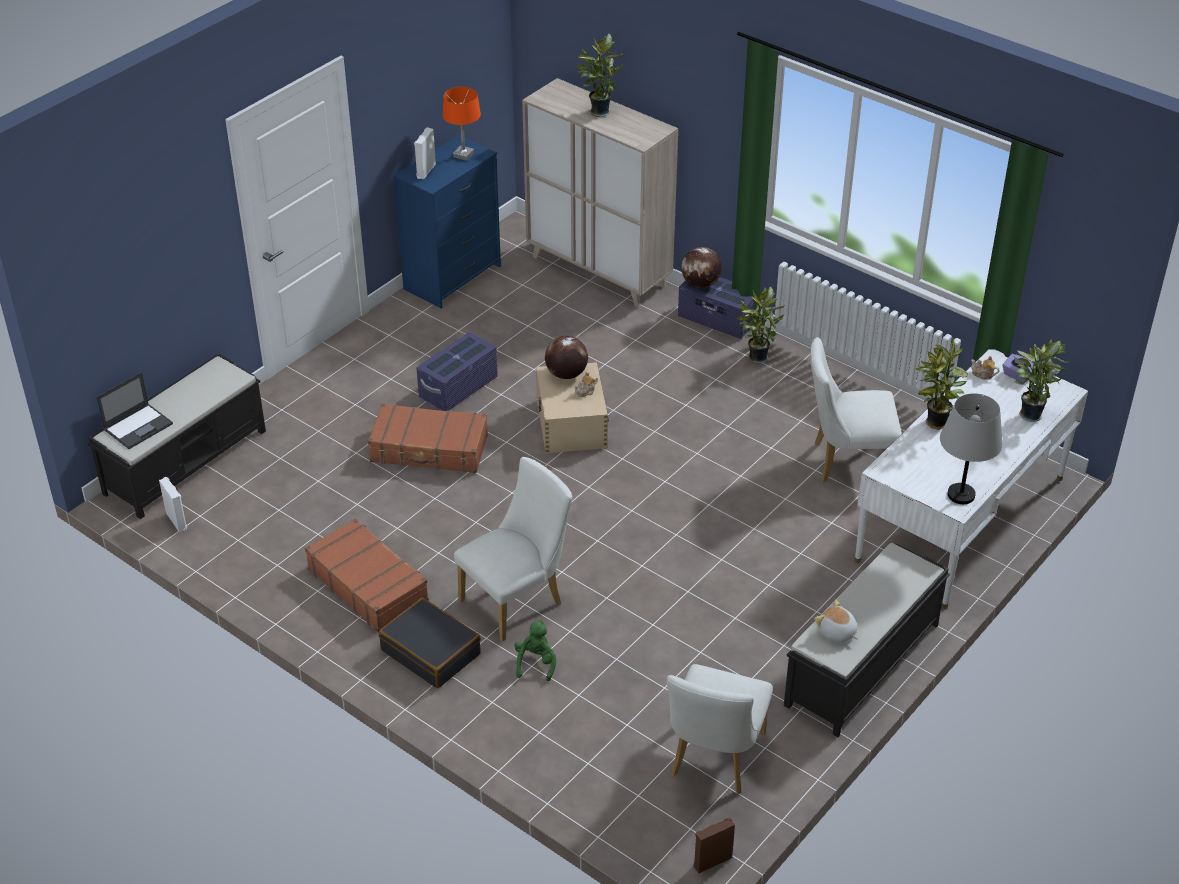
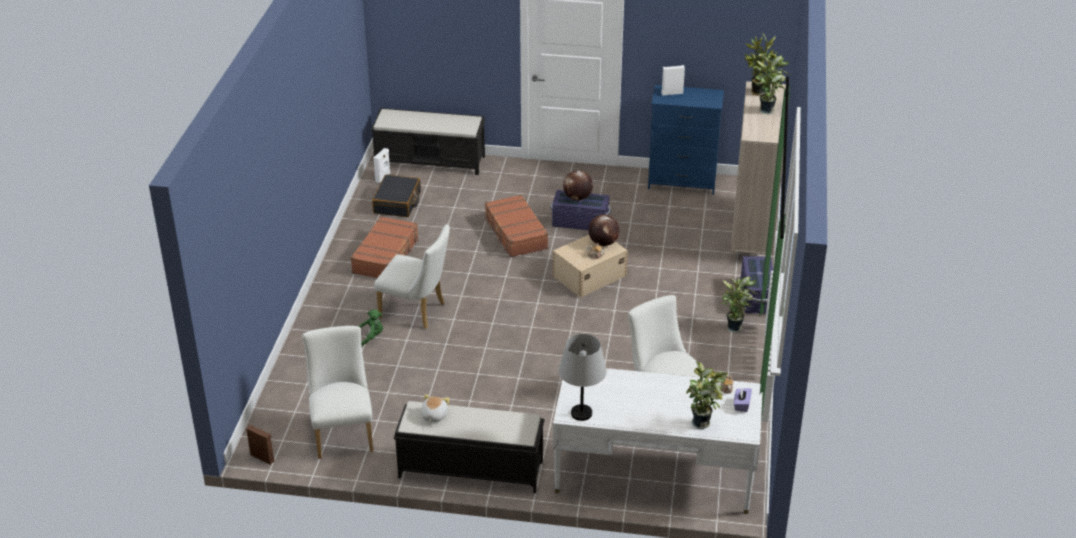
camera: 60 degrees right, 5 degrees down
(138, 426) = (401, 117): laptop -> none
(431, 652) = (351, 297): black suitcase -> black suitcase (397, 203)
(463, 155) = (704, 99): orange table lamp -> none
(700, 284) = (755, 264): globe -> globe (577, 198)
(714, 760) = (343, 432): white chair -> white chair turned 90 degrees clockwise
(935, 424) = (648, 381): potted plant -> potted plant (756, 92)

